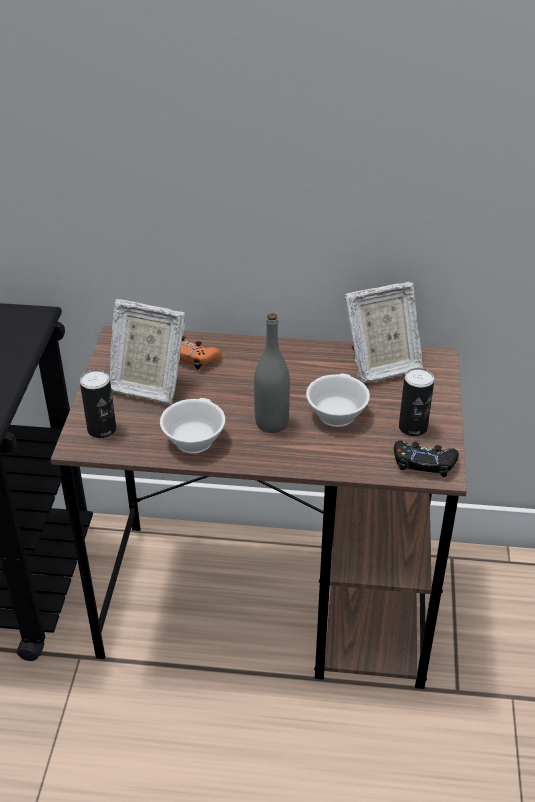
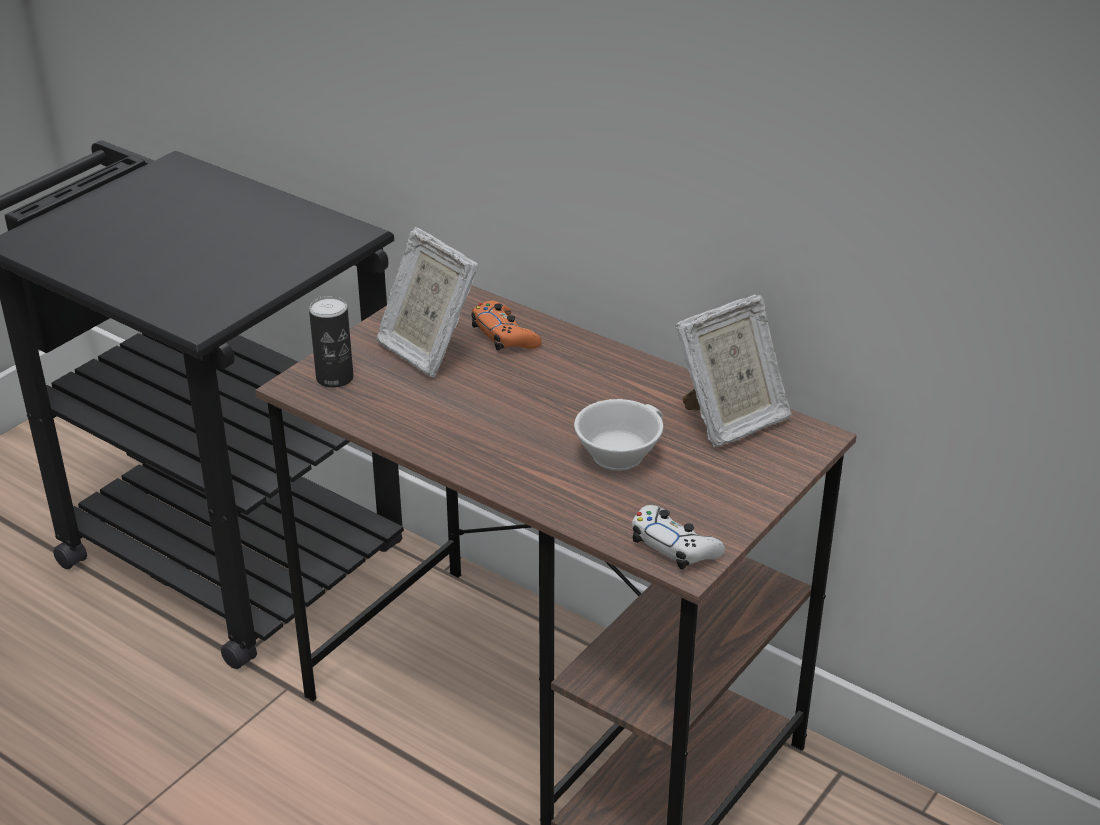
camera: 30 degrees right, 5 degrees down
(192, 438) = (423, 421): white cup -> none
(271, 423) = (530, 437): grey bottle -> none
(381, 366) = (730, 420): picture frame -> picture frame turned 45 degrees counterclockwise
(413, 427) = (700, 502): can -> none
(424, 463) = (674, 546): black game controller -> white game controller

